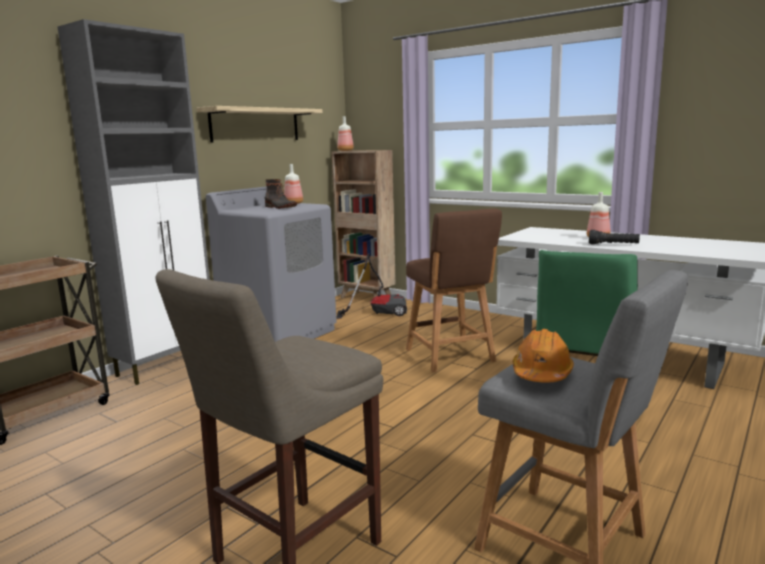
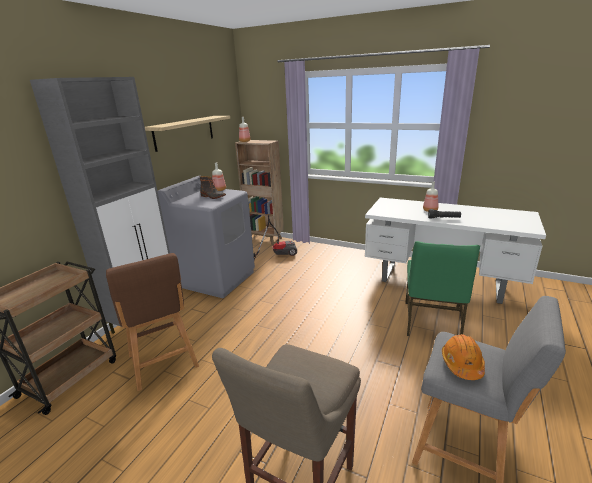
camera: 10 degrees left, 10 degrees up
(451, 357) = (339, 291): brown stool -> brown stool (164, 363)

